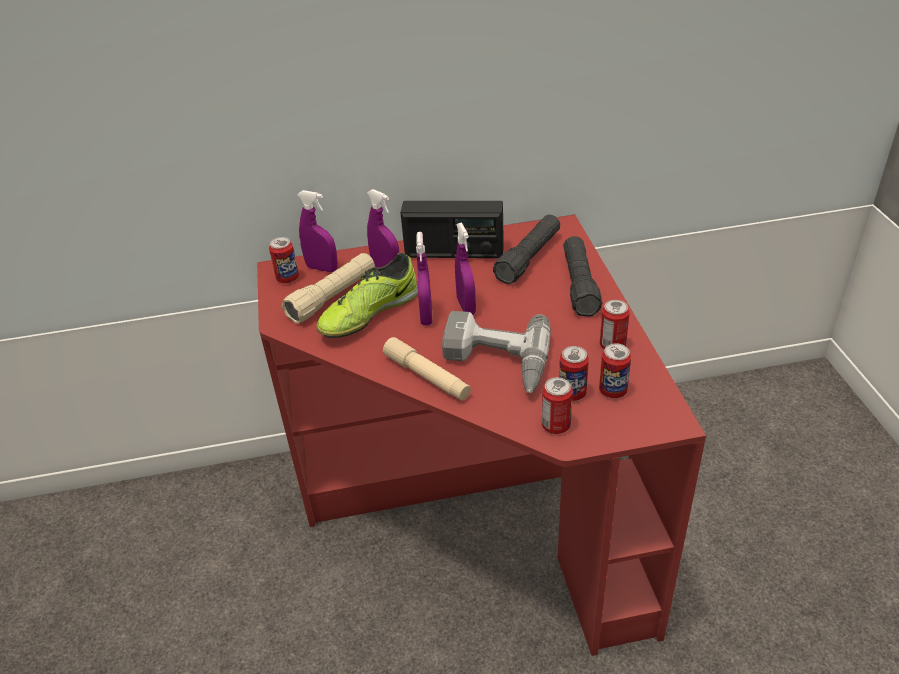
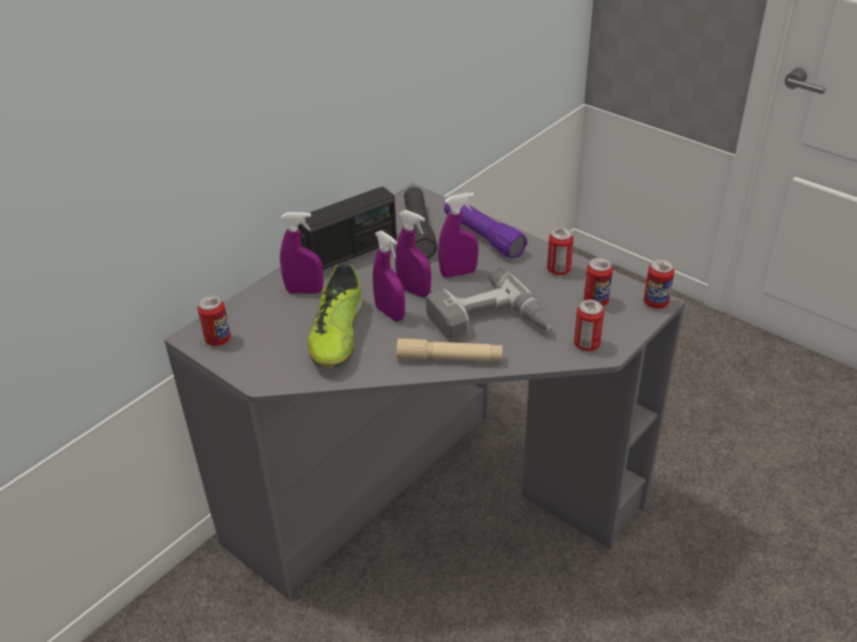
camera: 40 degrees left, 0 degrees up
(322, 268) = (241, 316): purple spray bottle -> purple spray bottle (458, 273)
(332, 297) = (285, 336): beige flashlight -> none
(479, 514) = (430, 499): red desk -> grey desk
(572, 393) = (571, 317): can -> can (655, 303)
(579, 285) = (483, 236): black flashlight -> purple flashlight

